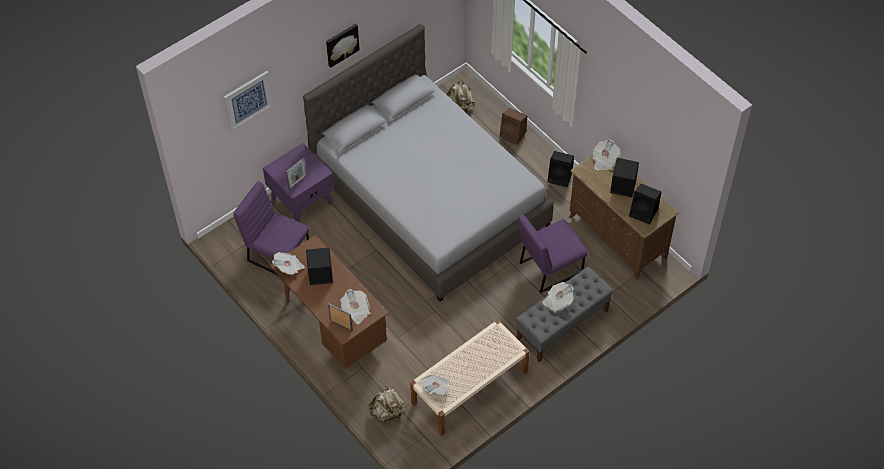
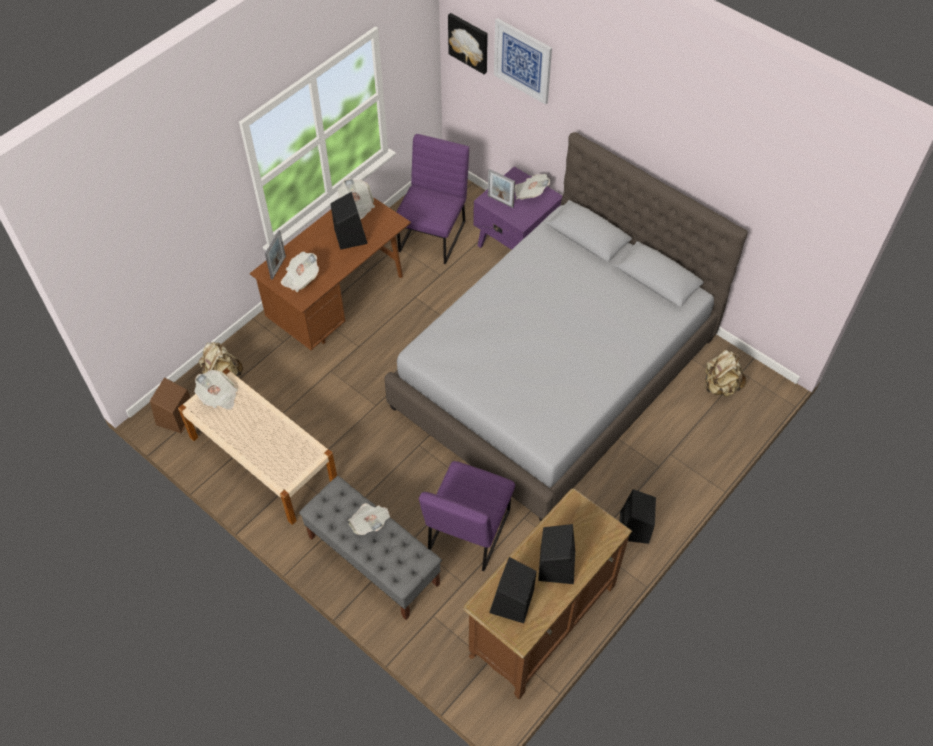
camera: 80 degrees right, 0 degrees up
(341, 44) = (648, 131): picture -> picture (469, 42)
(513, 134) = (694, 457): brown speaker -> brown speaker (175, 418)
(549, 268) = (467, 532): purple chair -> purple chair turned 120 degrees counterclockwise
(604, 160) = (602, 533): newspaper -> newspaper (530, 193)

